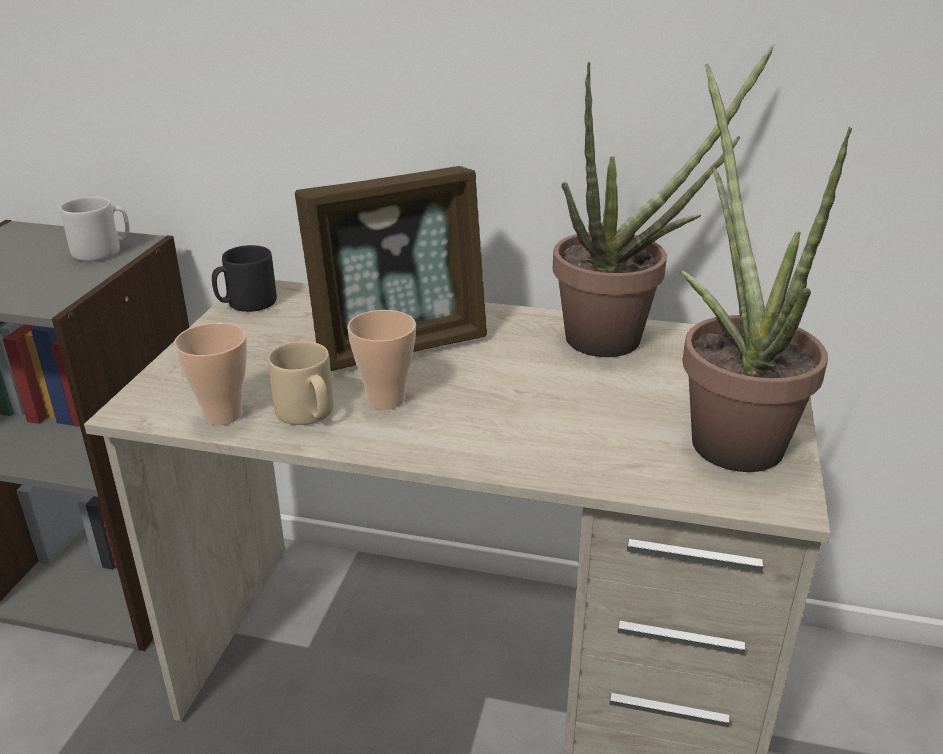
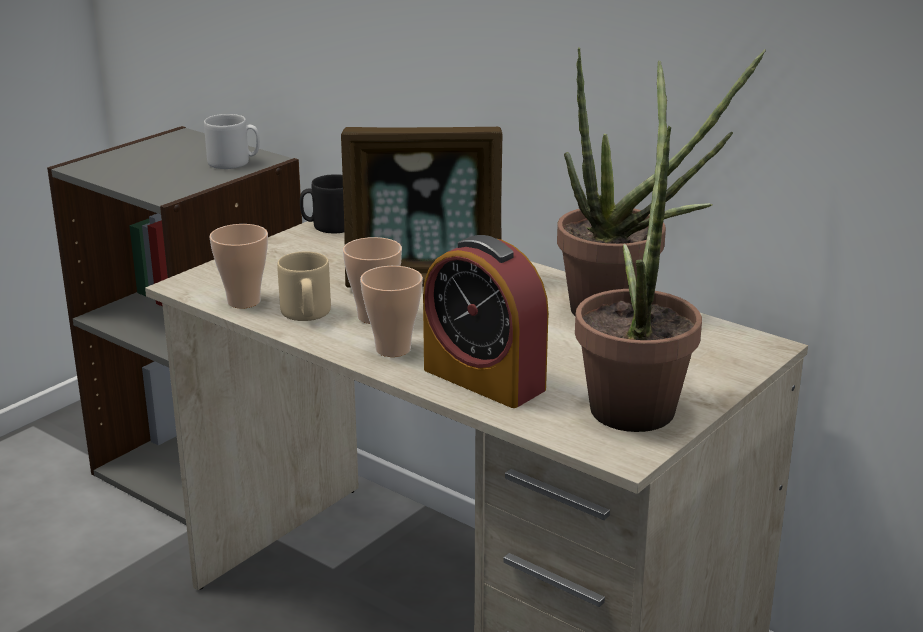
camera: 25 degrees right, 5 degrees down
(440, 434) = (393, 349): none -> cup
(566, 447) = (484, 379): none -> alarm clock

